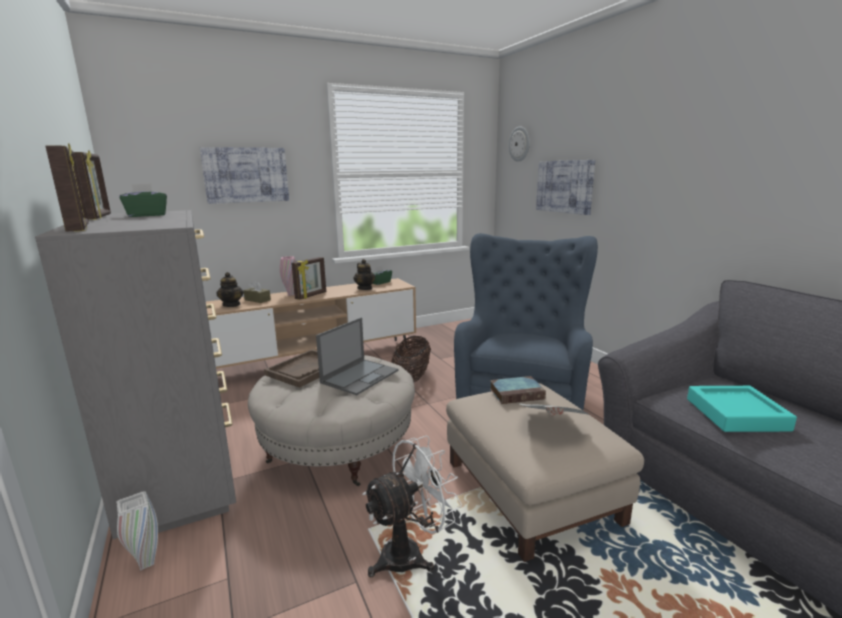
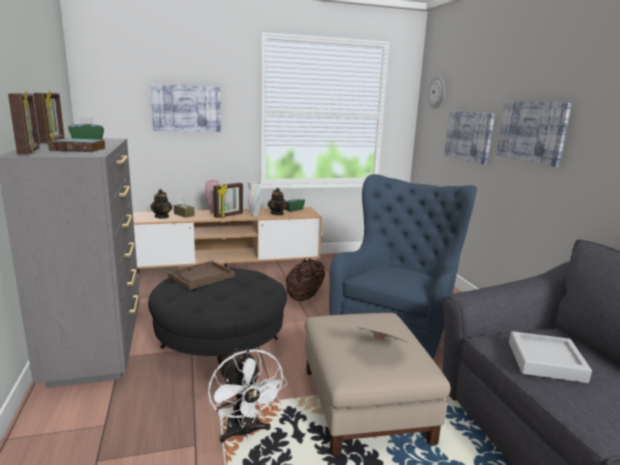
camera: 10 degrees right, 0 degrees up
(146, 563) = (52, 404): white vase -> white vase (254, 215)
(337, 446) = (220, 344): beige ottoman -> black ottoman
(360, 376) = (241, 287): laptop -> none
(410, 553) = (244, 432): white fan -> white fan turned 90 degrees clockwise
(517, 393) = (365, 318): book -> book (79, 149)
(643, 174) = (531, 131): none -> picture
(736, 414) = (545, 362): turquoise tray -> grey tray

